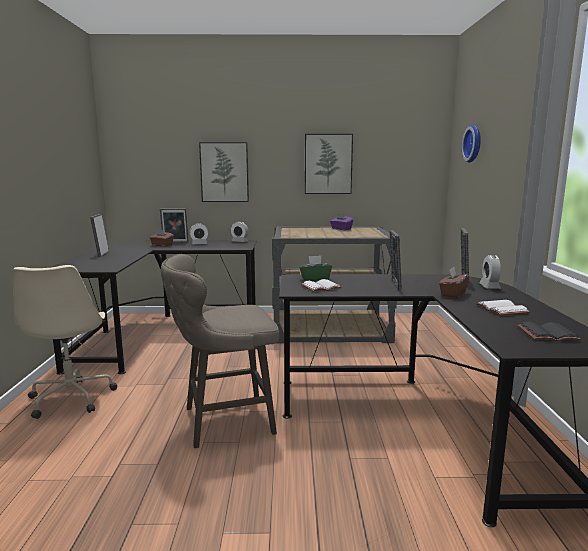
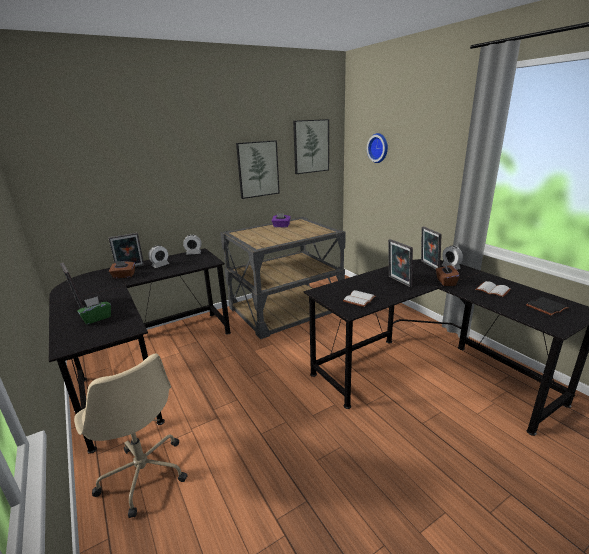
camera: 30 degrees left, 10 degrees up
(223, 421) = (308, 432): beige stool -> none
(224, 172) = (164, 188): picture -> picture (311, 146)
(315, 279) = (338, 290): green tissue box -> green tissue box (97, 318)

